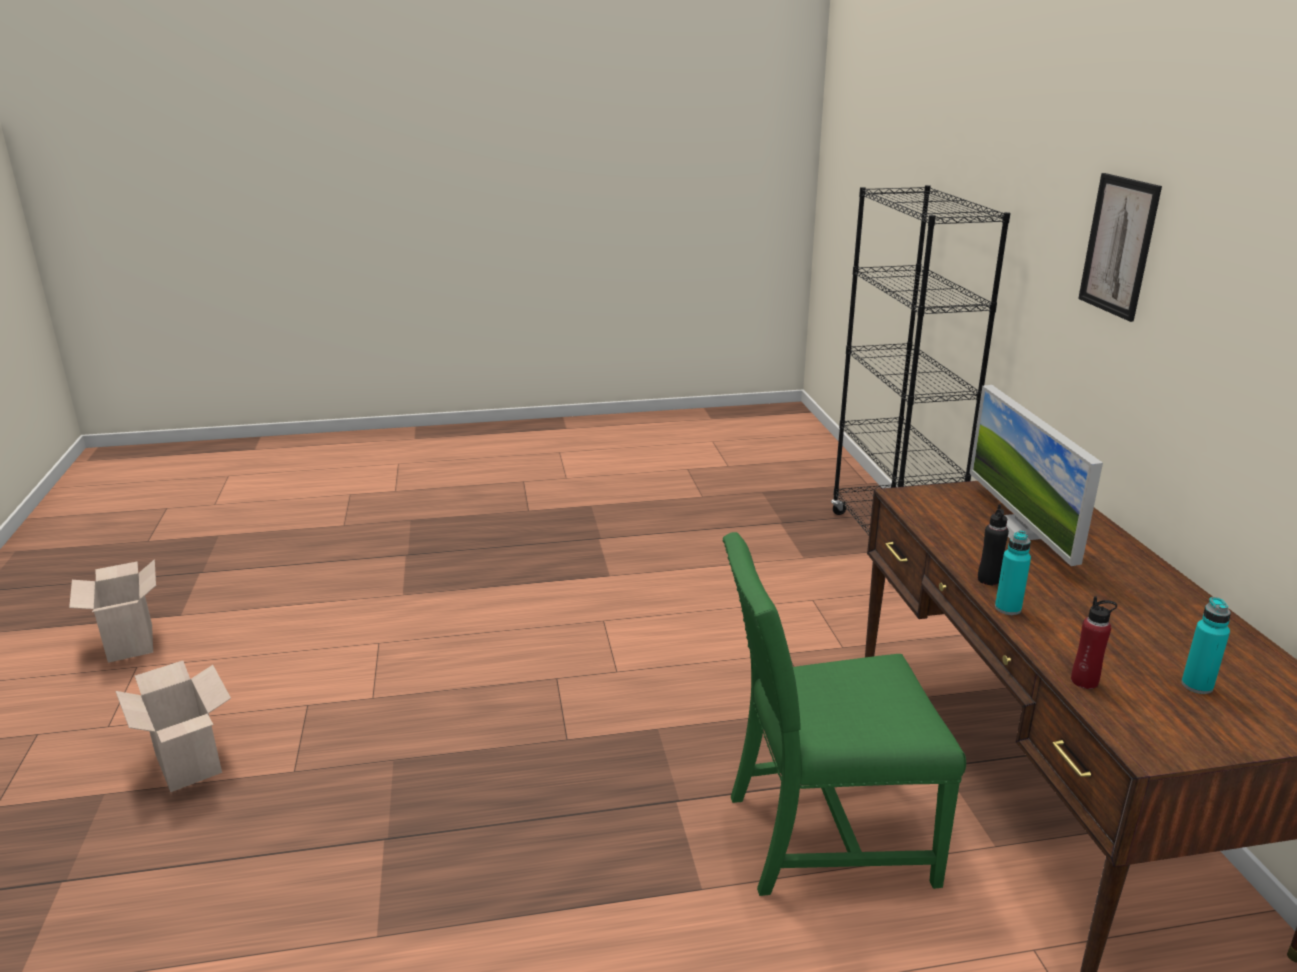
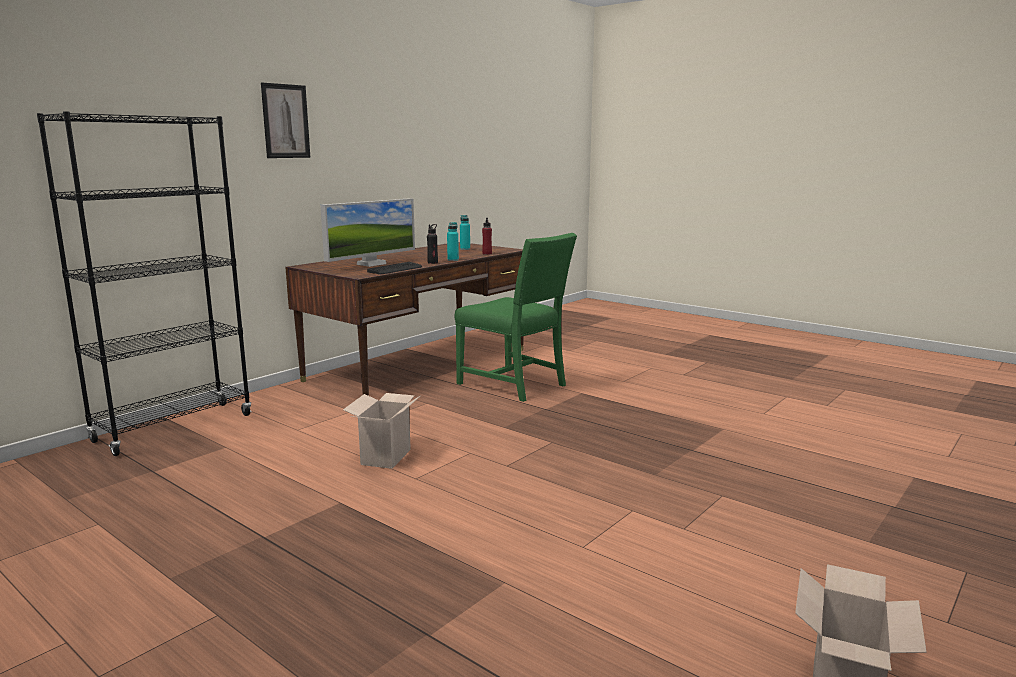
camera: 130 degrees left, 10 degrees down
(191, 764) = (795, 531): cardboard box -> cardboard box (385, 456)
(938, 531) = (395, 269): none -> keyboard

